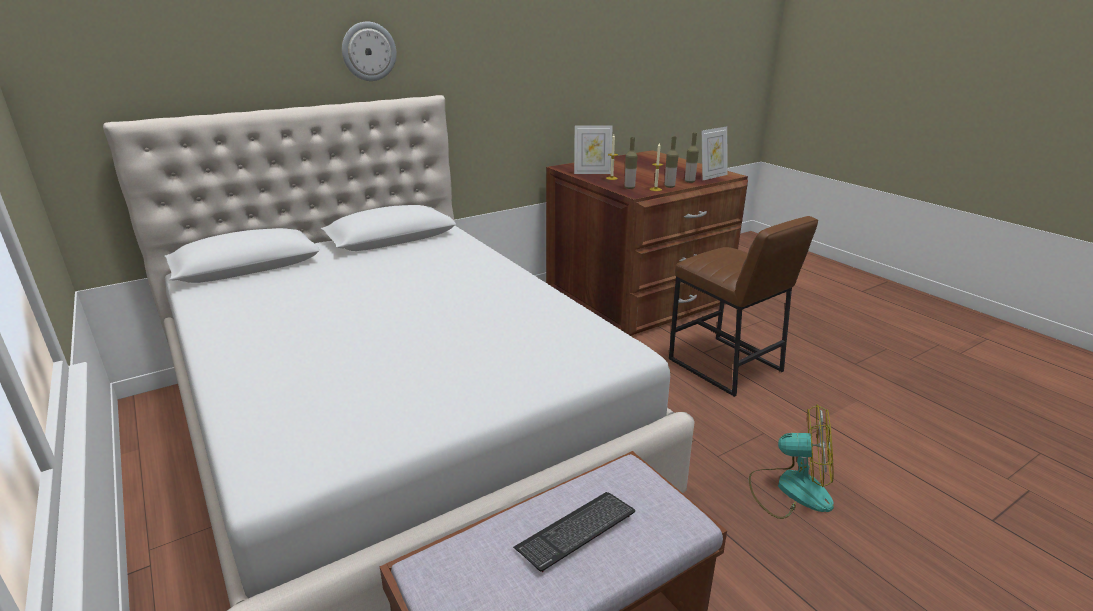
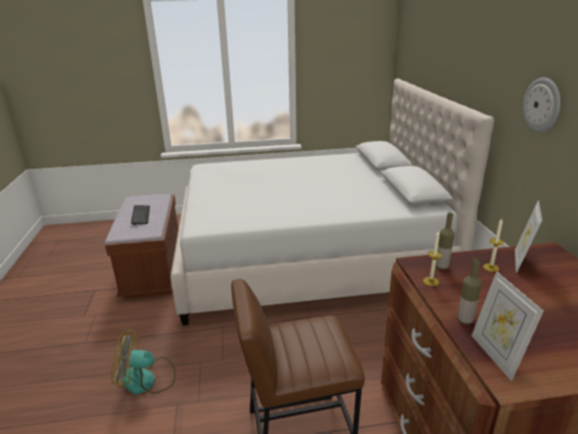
camera: 115 degrees right, 0 degrees up
(369, 51) = (475, 69): wall clock -> wall clock (542, 105)
(669, 186) = (441, 295): bottle -> none
(790, 489) = (147, 380): fan -> fan turned 45 degrees clockwise

